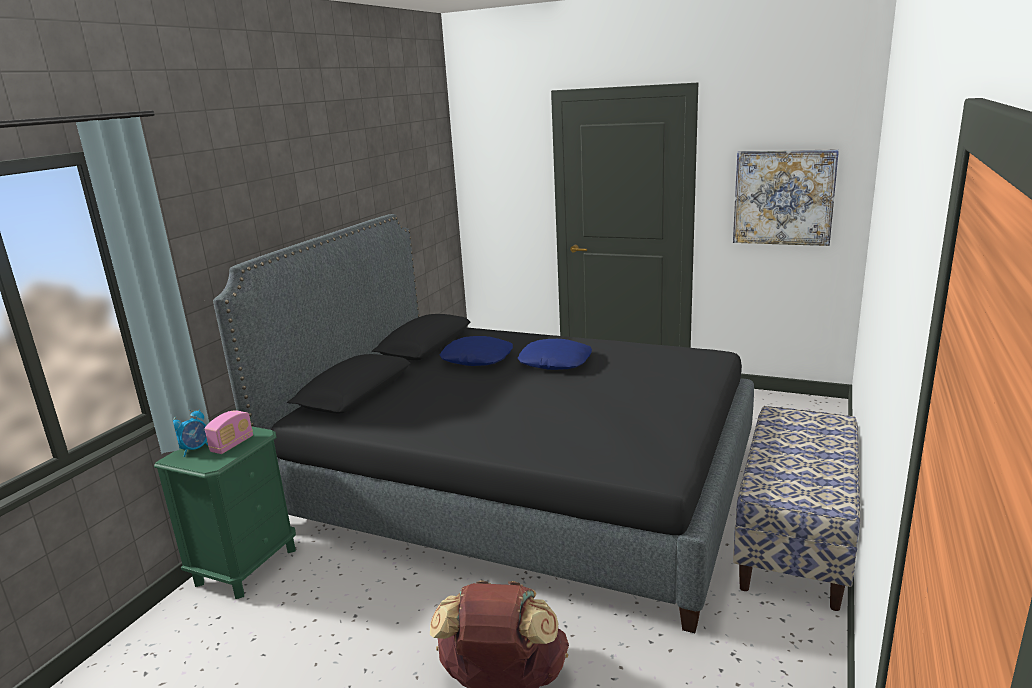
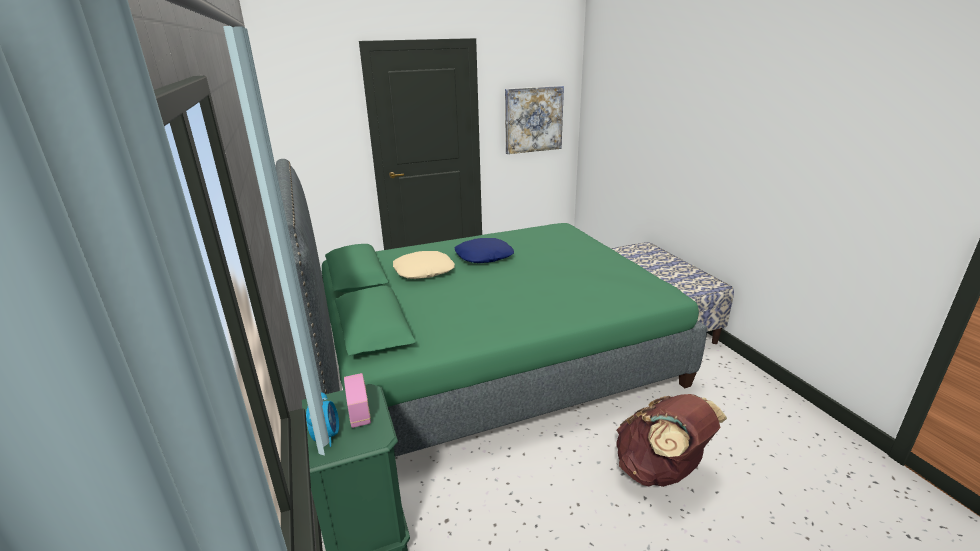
camera: 45 degrees left, 5 degrees up
(477, 358) = (423, 271): blue pillow -> beige pillow
(518, 488) = (485, 360): black bed -> green bed

